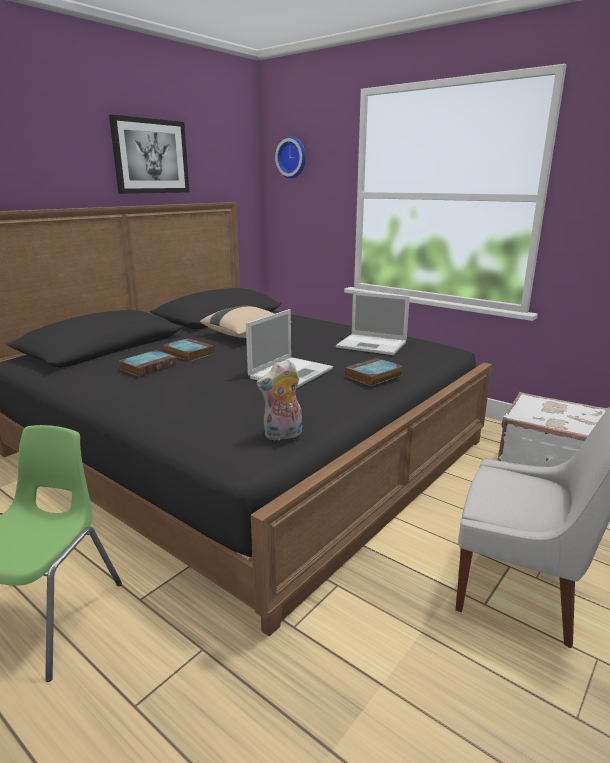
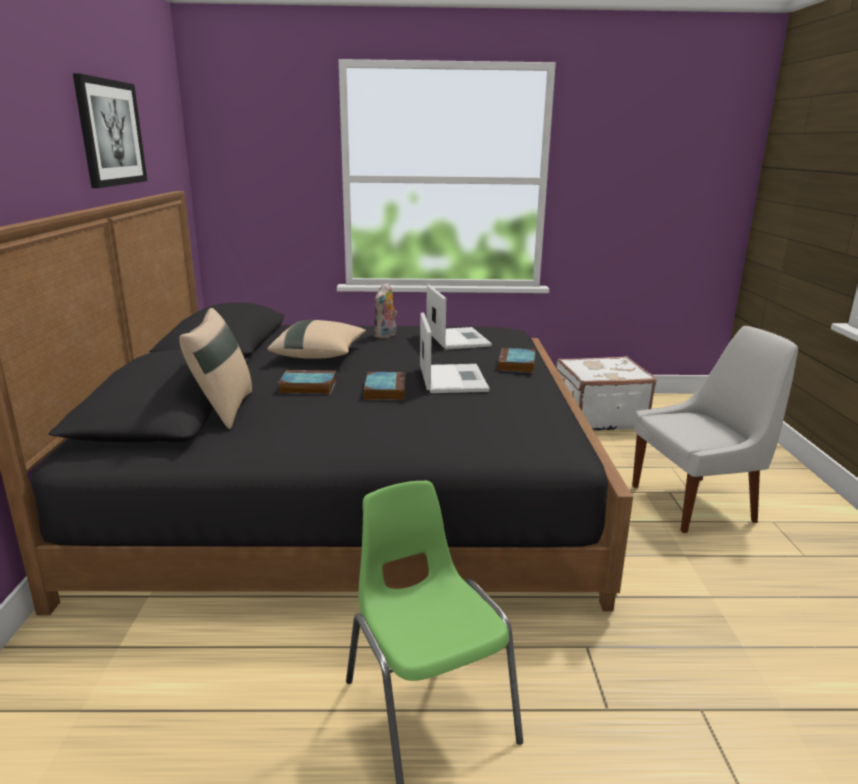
camera: 40 degrees left, 0 degrees up
(115, 354) = (223, 409): none -> beige pillow
(149, 367) = (302, 410): book -> book (385, 390)
(283, 435) = (559, 428): plush toy -> plush toy (386, 335)
(293, 157) = (241, 132): wall clock -> none
(373, 345) = (457, 339): laptop -> laptop turned 90 degrees counterclockwise

